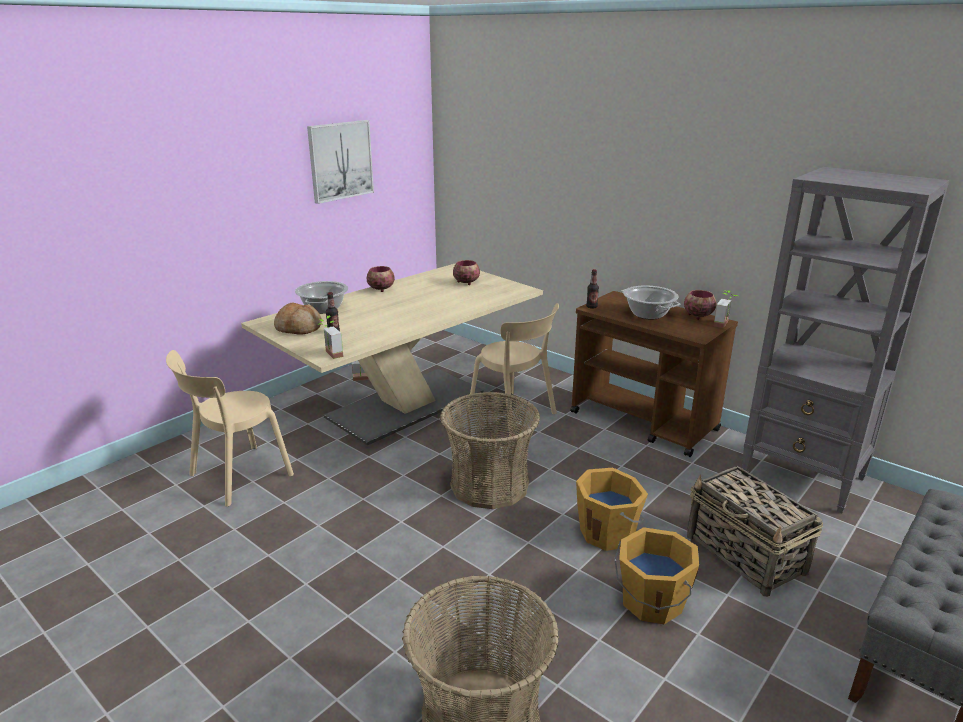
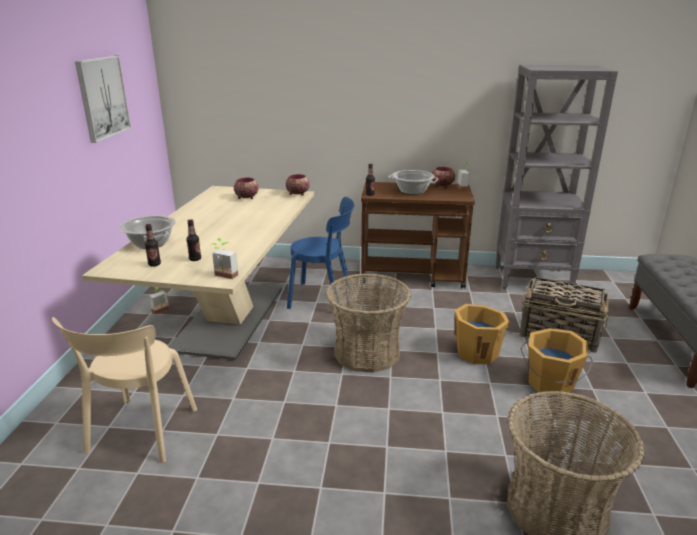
camera: 35 degrees left, 0 degrees up
(299, 328) = (154, 264): bread -> bottle
(381, 289) = (180, 217): bowl -> bowl (297, 194)
(514, 415) = (324, 298): beige chair -> blue chair

